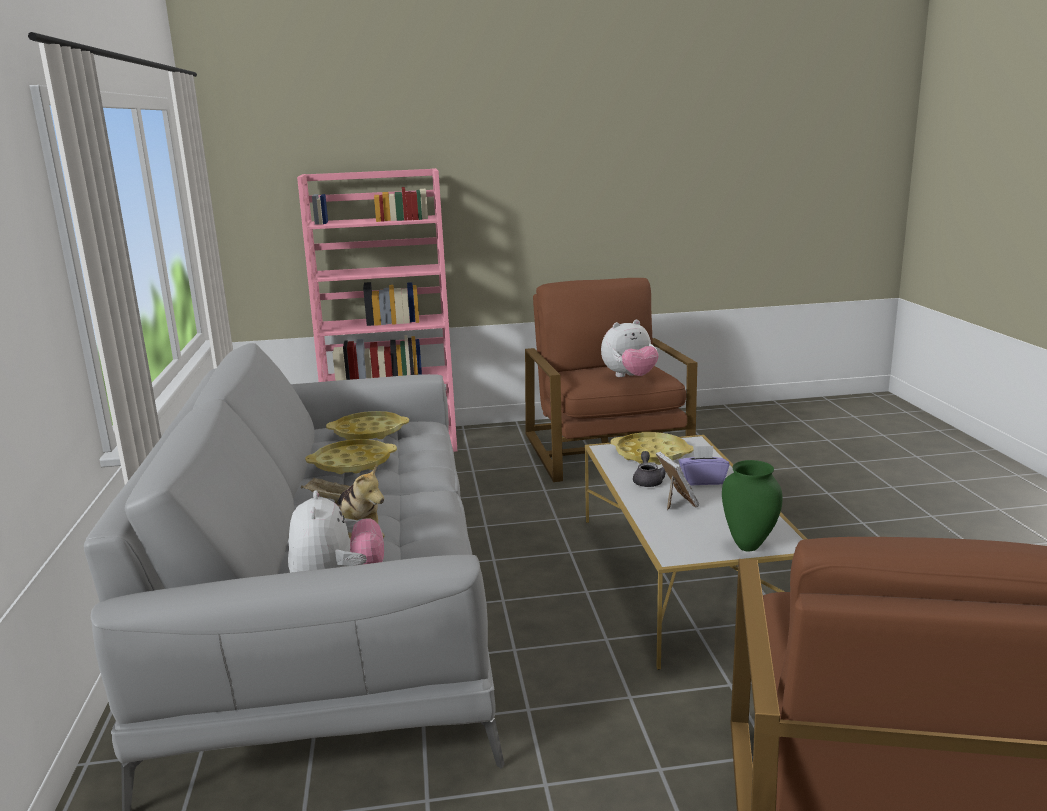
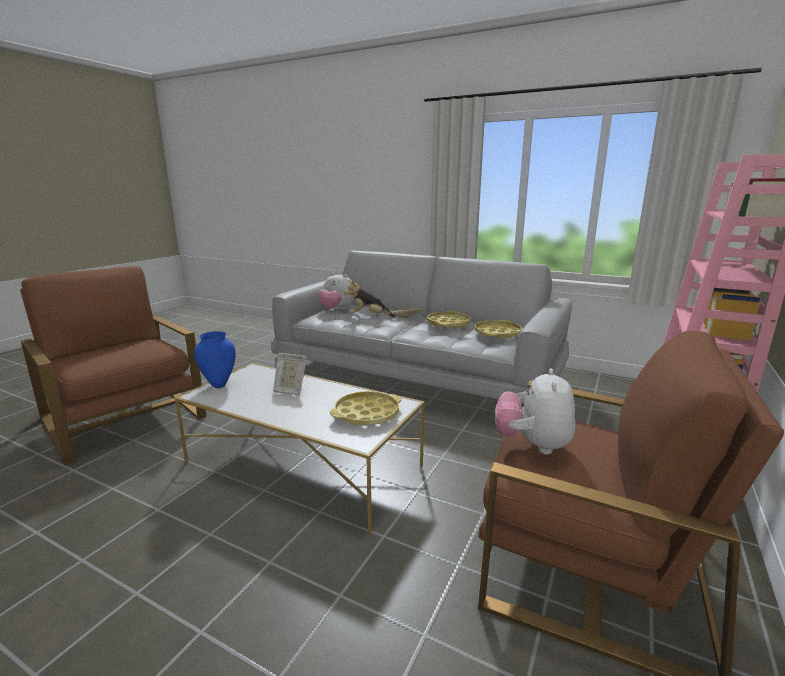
camera: 125 degrees right, 0 degrees up
(648, 481) = (331, 395): grey teapot -> none
(702, 480) = (298, 410): purple tissue box -> none
(749, 546) = (219, 385): green vase -> blue vase

